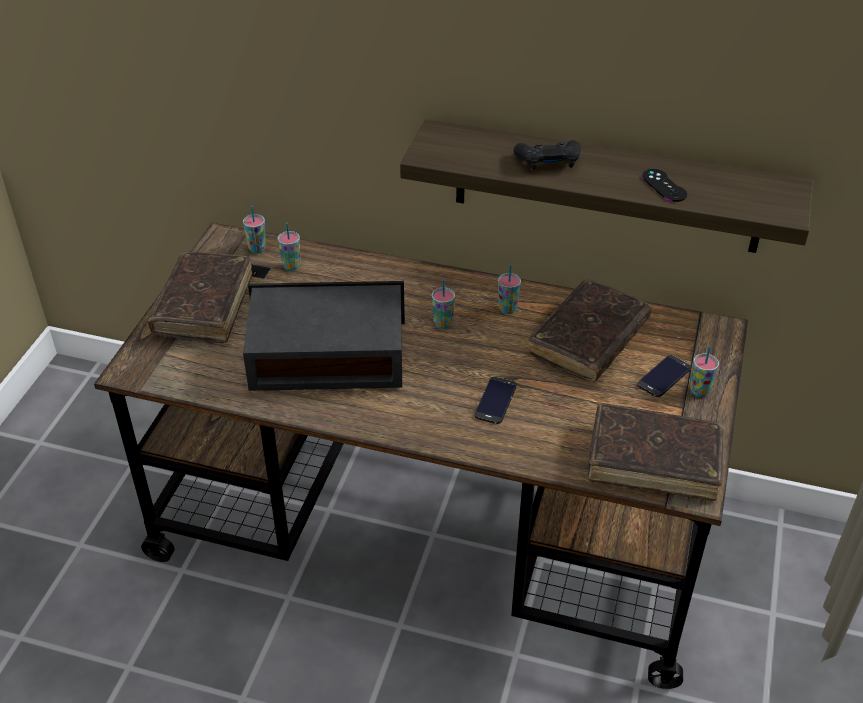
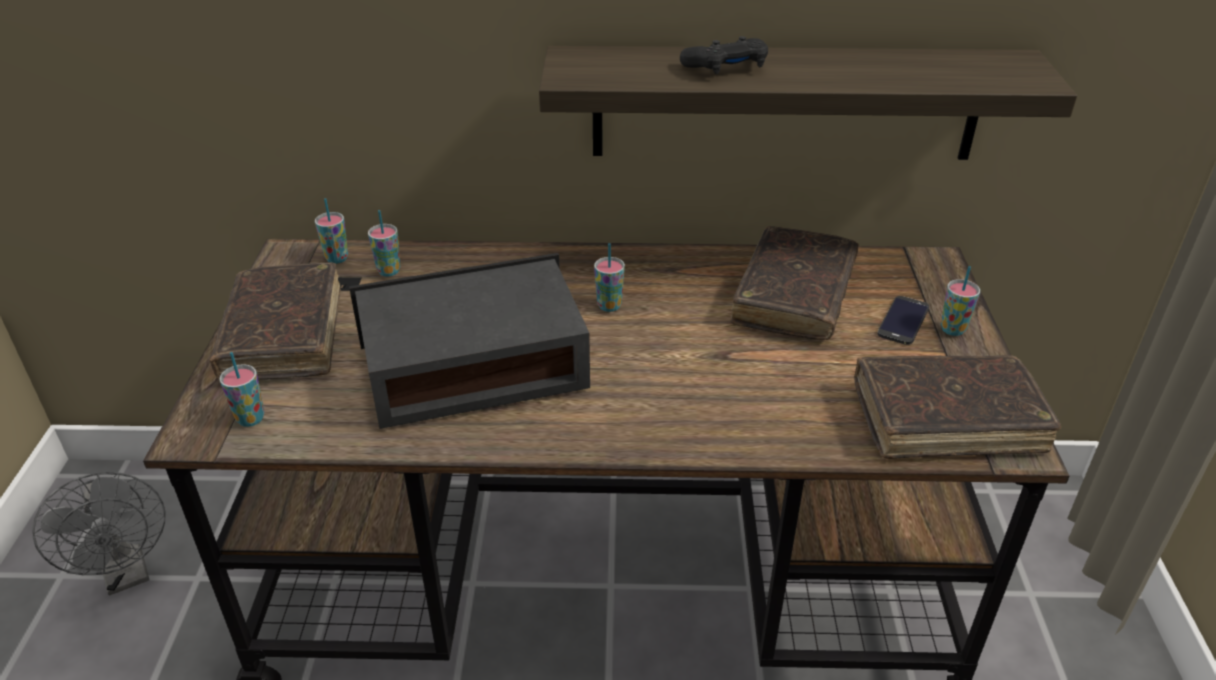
camera: 15 degrees left, 5 degrees down
(84, 451) = (128, 574): none -> grey fan
(495, 400) = (716, 383): phone -> none
(507, 309) = (681, 277): cup -> cup (250, 418)
(664, 185) = (879, 74): black game controller -> none

